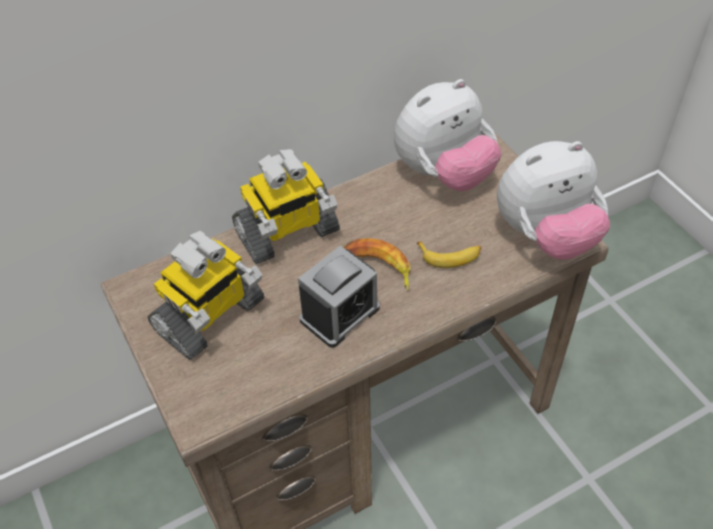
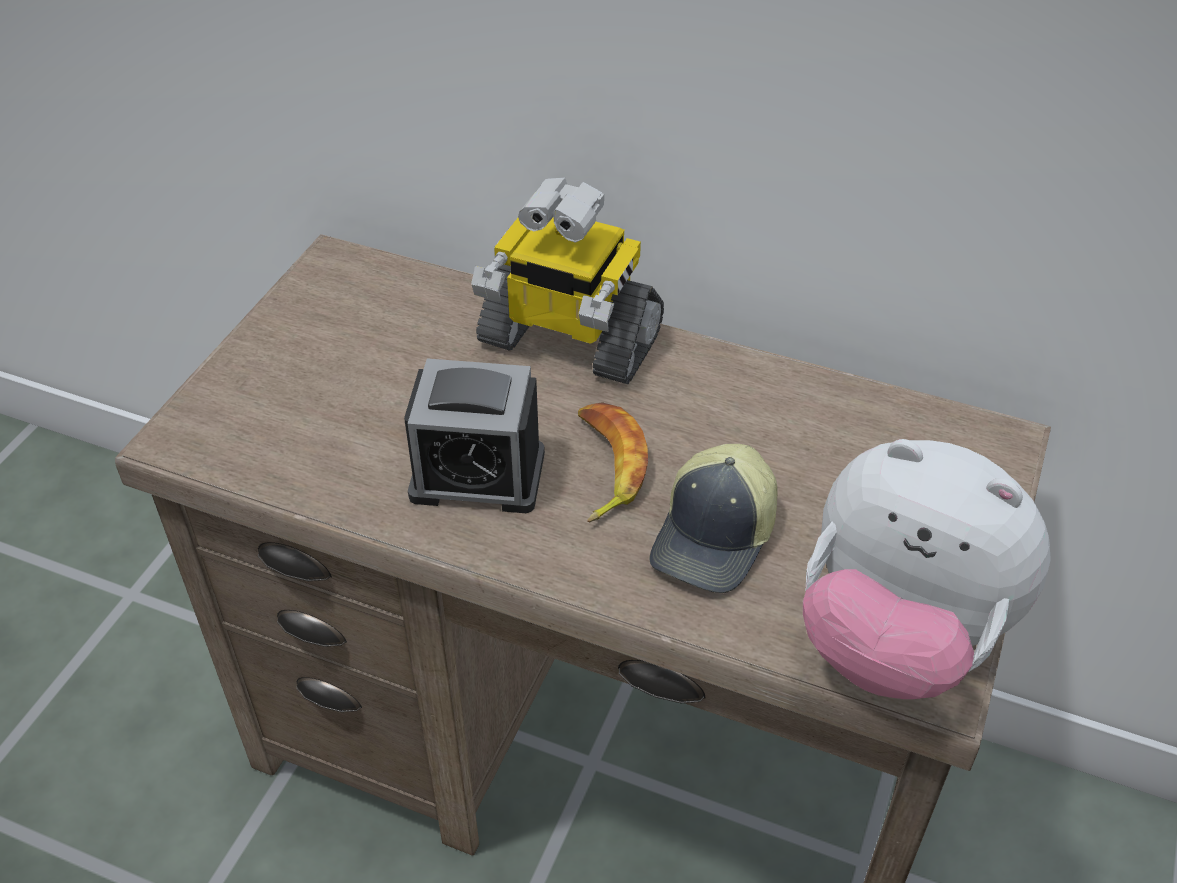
camera: 50 degrees right, 5 degrees down
(210, 317) = (353, 353): toy robot -> none
(444, 173) = (876, 436): plush toy -> none
(450, 256) = (716, 537): banana -> cap

